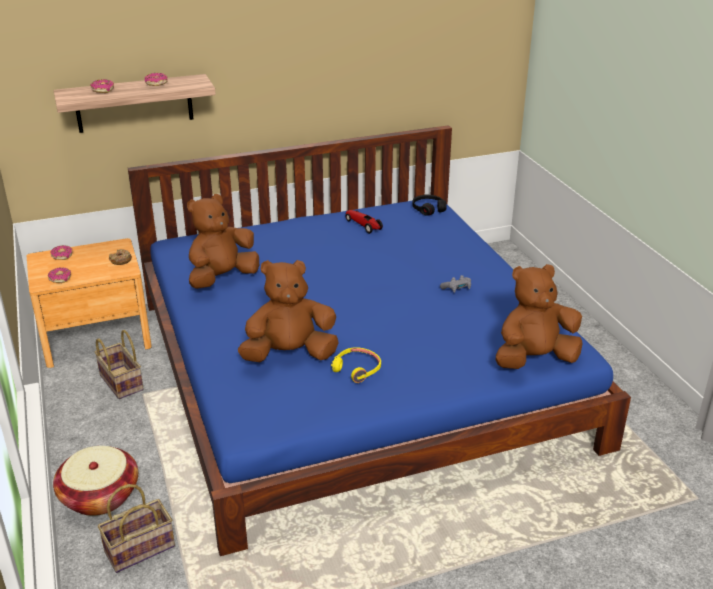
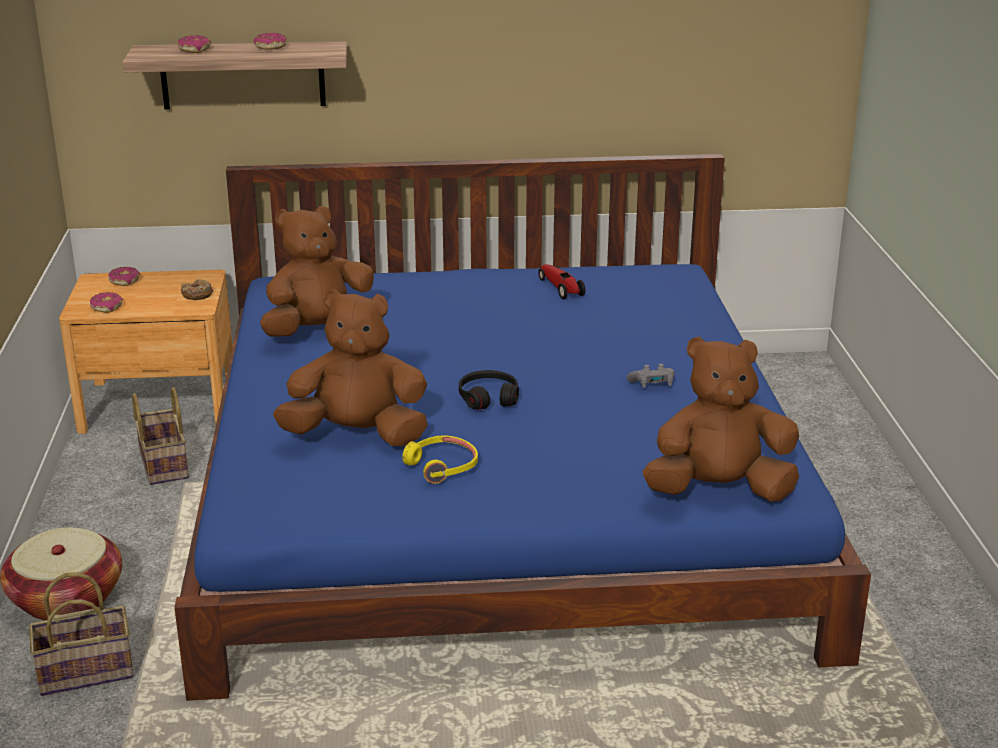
camera: 15 degrees right, 5 degrees down
(428, 209) = (671, 277): black headphones -> black headphones (488, 398)

